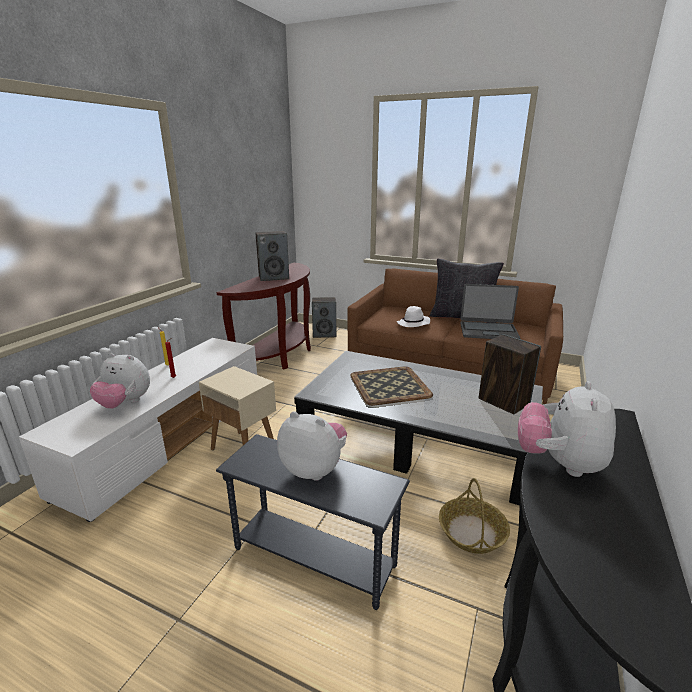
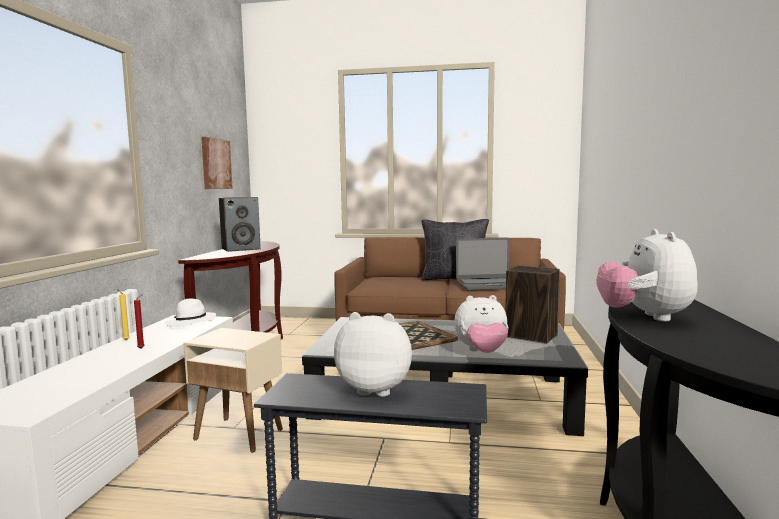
camera: 15 degrees left, 15 degrees down
(125, 403) = (84, 375): plush toy -> plush toy (482, 352)
(257, 196) = (215, 164): none -> picture
(324, 334) = (293, 324): speaker -> none
(413, 324) = (408, 285): white hat -> white hat (191, 323)
(472, 532) = (542, 465): basket -> none

